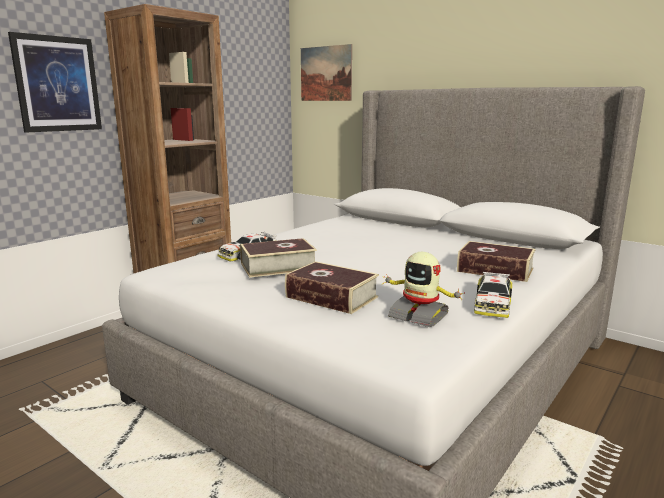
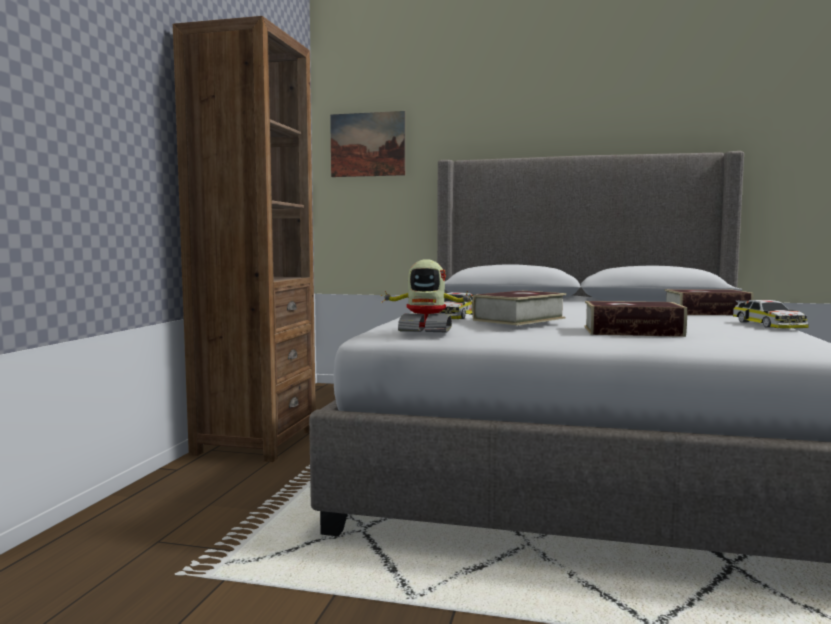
camera: 25 degrees left, 10 degrees down
(57, 84) = (124, 107): picture -> none
(419, 316) = (740, 333): toy robot -> toy robot (425, 330)

